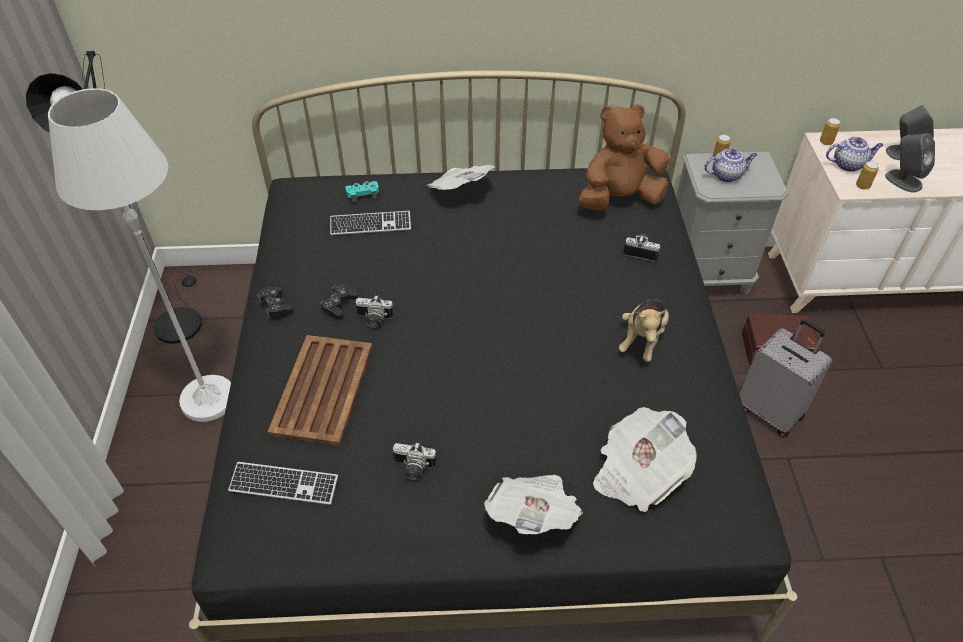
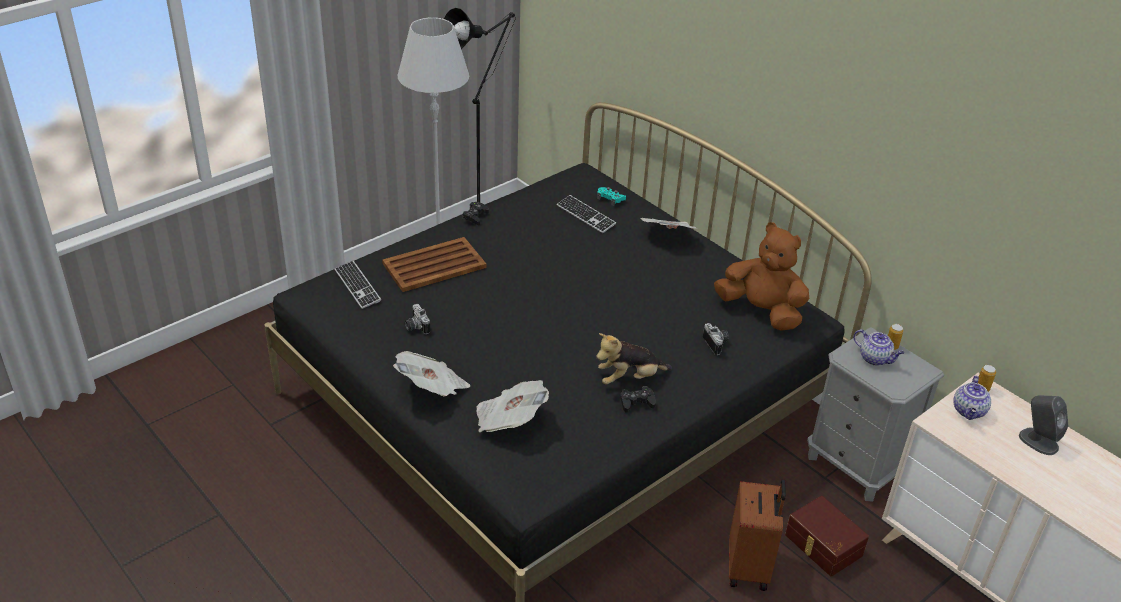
camera: 50 degrees right, 10 degrees down
(339, 305) = (504, 238): black game controller -> black game controller (636, 402)
(374, 320) = (508, 257): camera -> none
(770, 411) = (749, 567): grey suitcase -> brown suitcase
(848, 164) = (969, 411): teapot -> teapot turned 60 degrees clockwise
(862, 186) = (950, 429): can -> none
(903, 180) = (994, 452): grey speaker -> none

